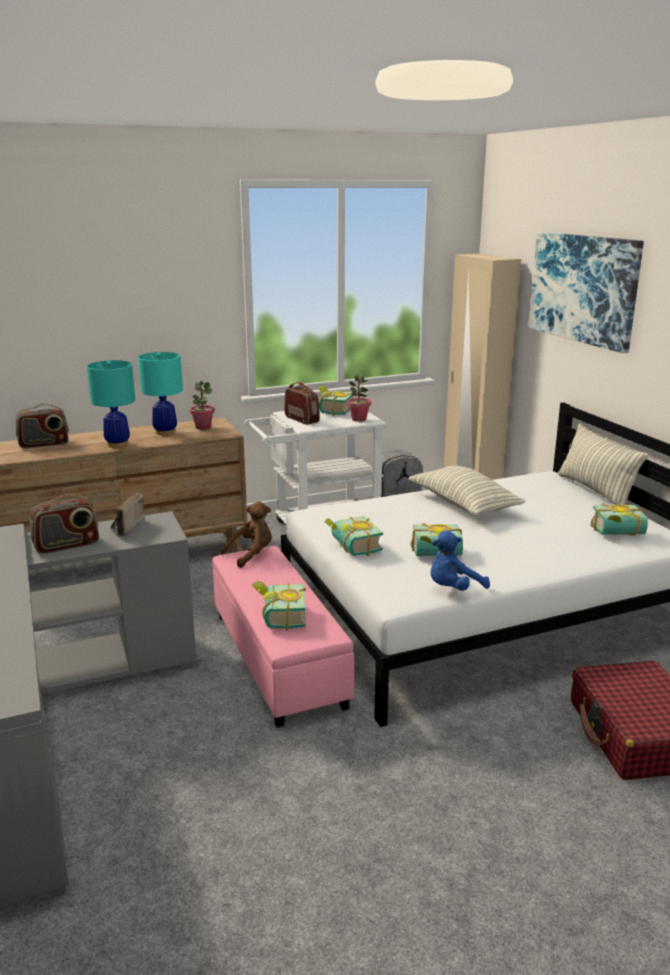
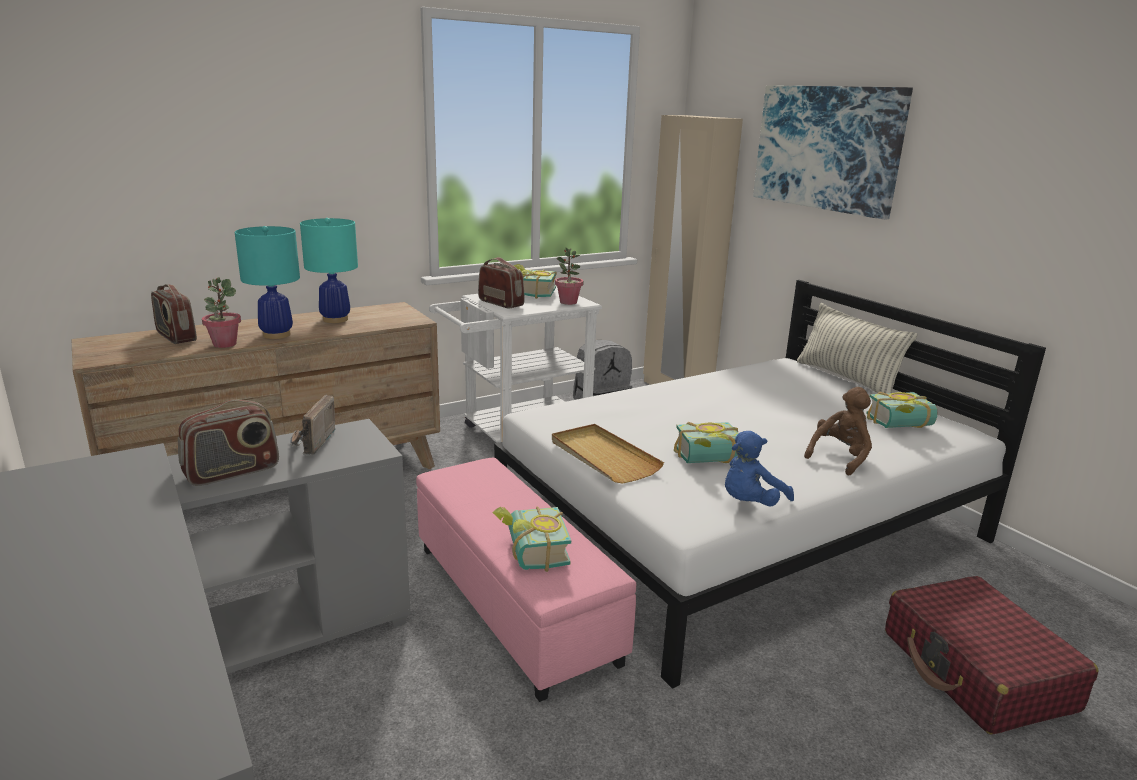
camera: 10 degrees left, 0 degrees up
(44, 444) = (175, 337): radio -> radio turned 75 degrees clockwise
(203, 427) = (382, 313): potted plant -> potted plant (224, 344)
(251, 555) = (467, 470): brown plush toy -> brown plush toy (840, 457)
(351, 548) = (603, 457): book -> beige tray
(463, 505) = (711, 398): pillow -> none

